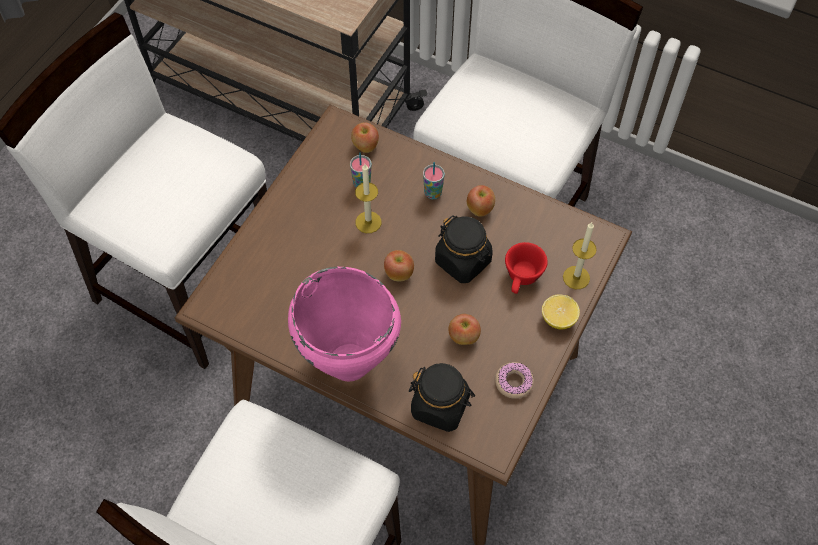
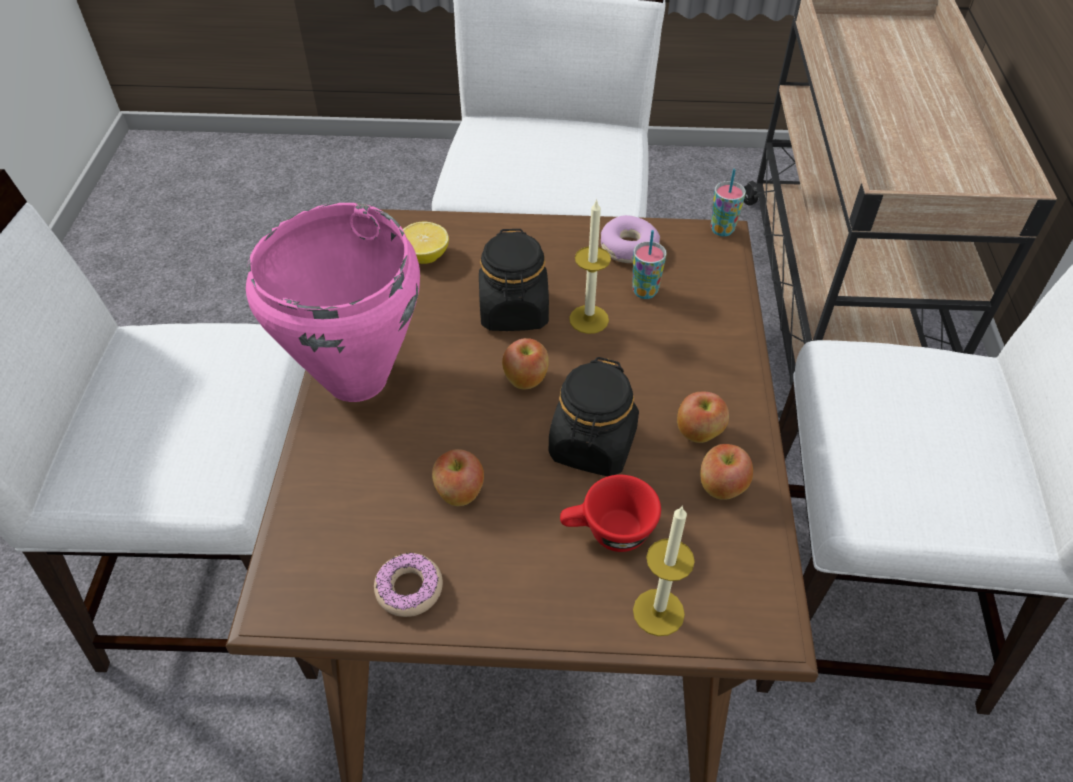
camera: 65 degrees right, 10 degrees down
(319, 175) = (628, 248): none -> donut
(365, 146) = (707, 273): apple -> apple (721, 487)
(433, 193) = (685, 369): cup -> cup (722, 230)
(440, 406) = (328, 506): black jar -> black jar (514, 311)
(558, 319) = (561, 613): lemon -> lemon (425, 256)

